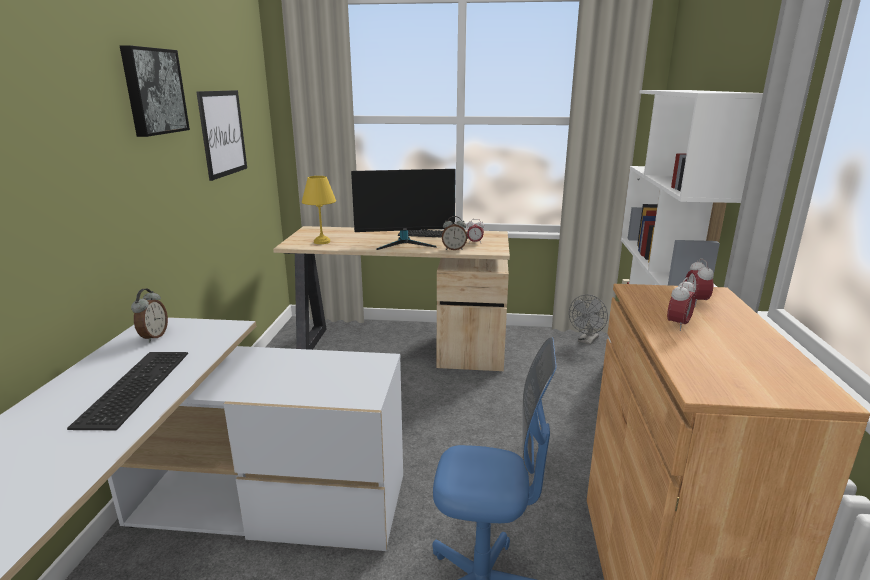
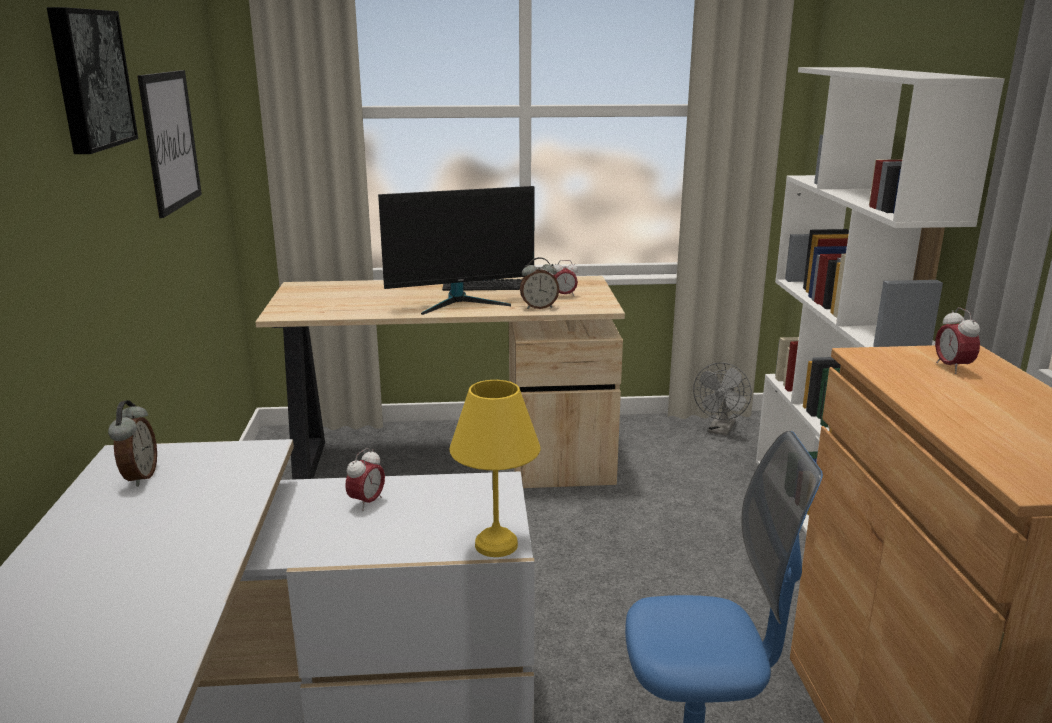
camera: 10 degrees left, 0 degrees up
(133, 386) = (152, 558): keyboard -> none
(321, 241) = (328, 306): yellow table lamp -> yellow table lamp (494, 544)
(678, 325) = (950, 401): alarm clock -> alarm clock (367, 502)

